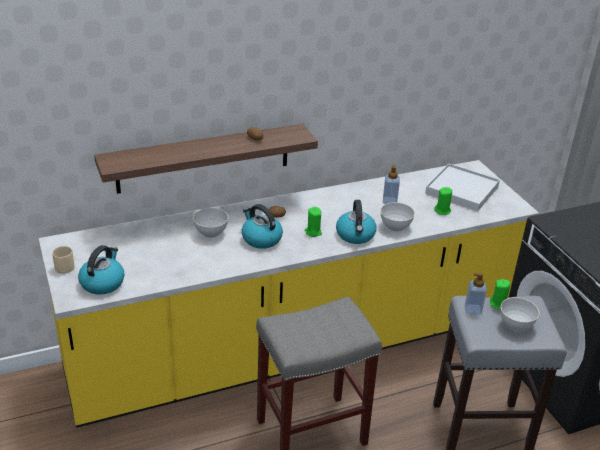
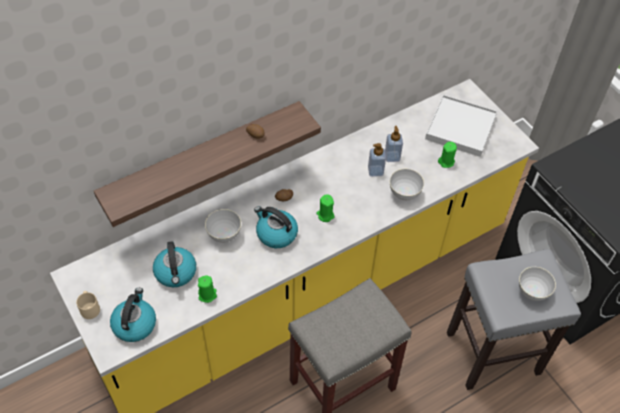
camera: 10 degrees left, 20 degrees up
(355, 235) = (368, 212): kettle -> kettle (176, 273)
(473, 309) = (491, 279): soap dispenser -> soap dispenser (375, 171)
(498, 304) = (513, 267): green candle -> green candle (207, 295)

